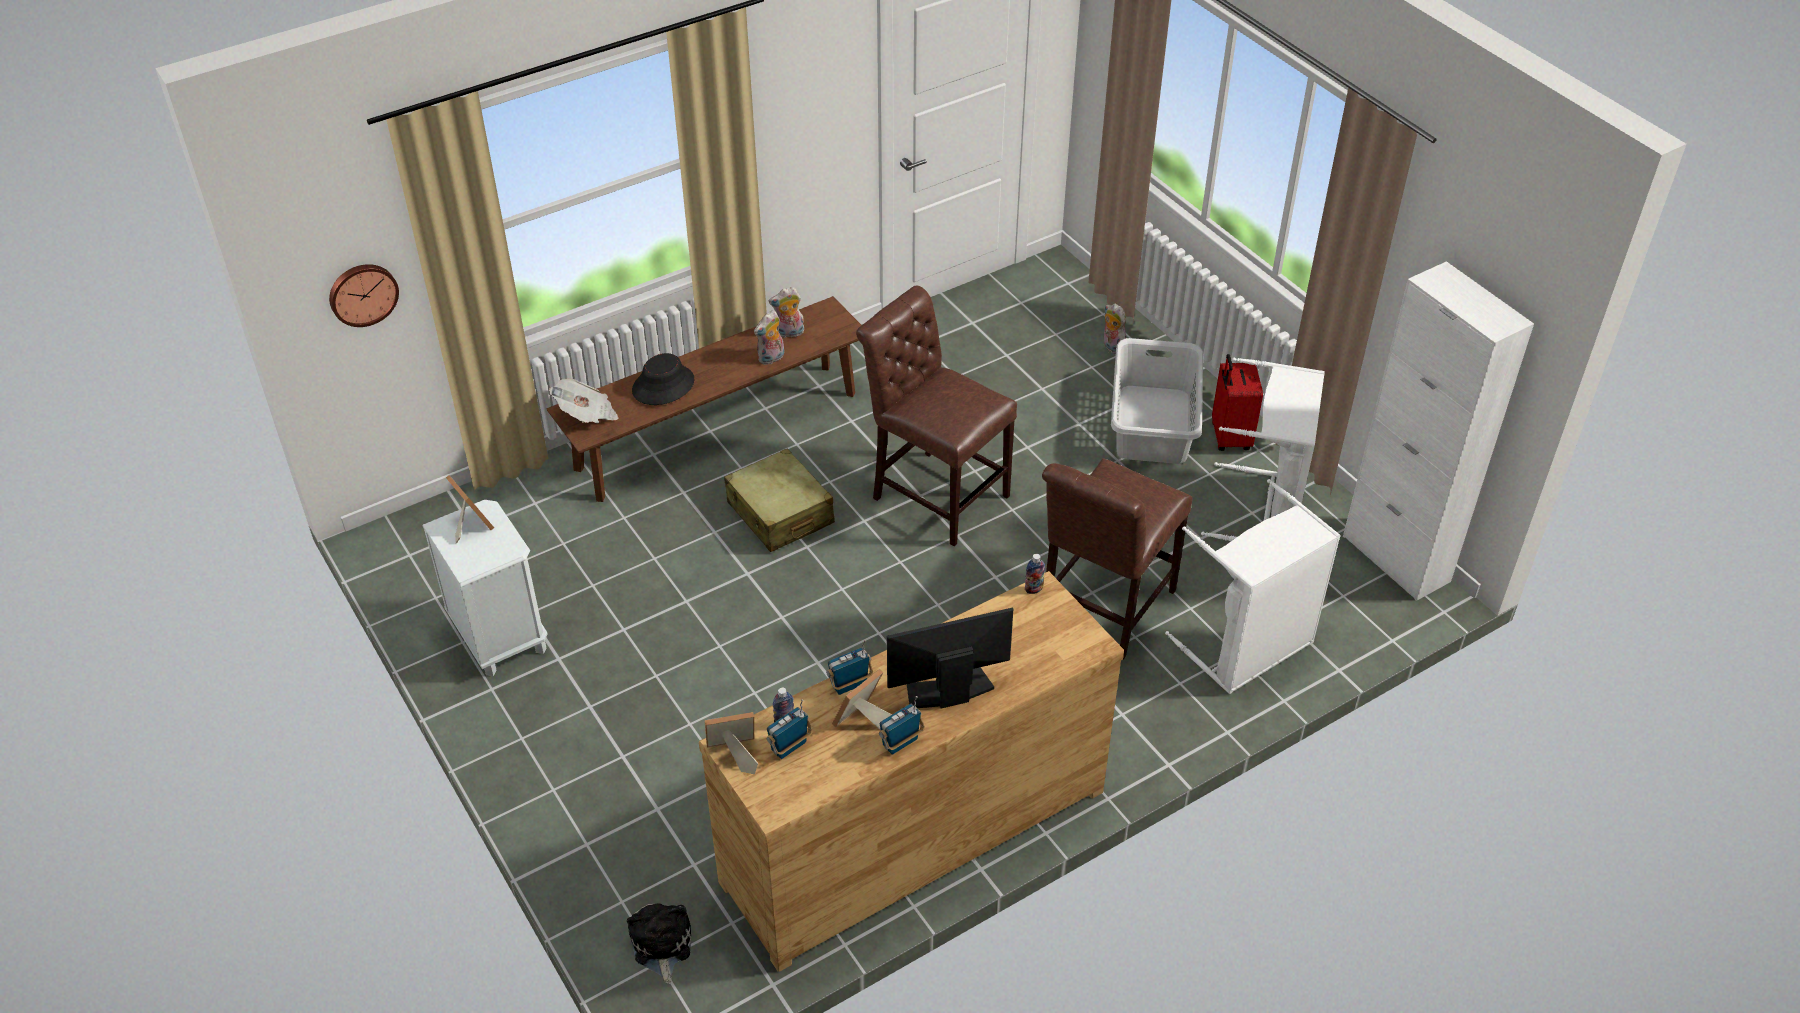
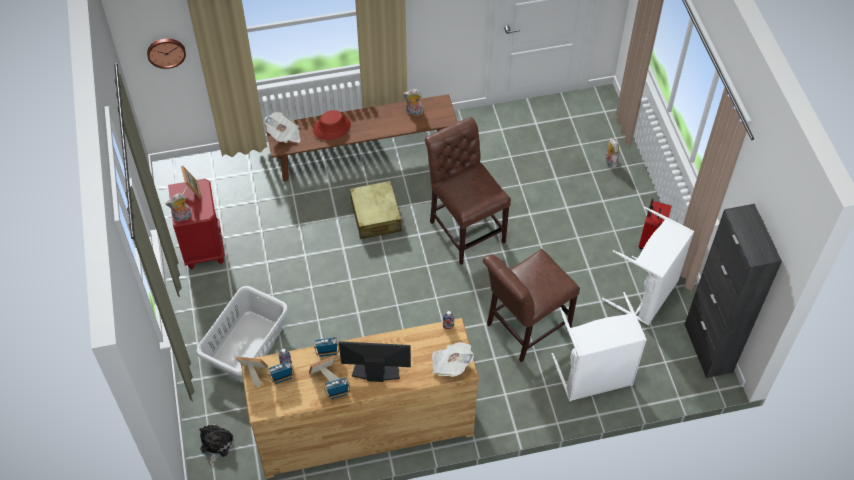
camera: 20 degrees right, 10 degrees up
(499, 636) = (203, 247): white nightstand -> red nightstand
(663, 385) = (331, 127): black hat -> red hat
(771, 358) = (397, 126): plush toy -> plush toy (182, 217)
(1068, 643) = (450, 364): none -> newspaper
(1152, 425) = (608, 220): grey laundry basket -> grey laundry basket (245, 345)
(1396, 559) = (708, 348): white cabinet -> black cabinet

